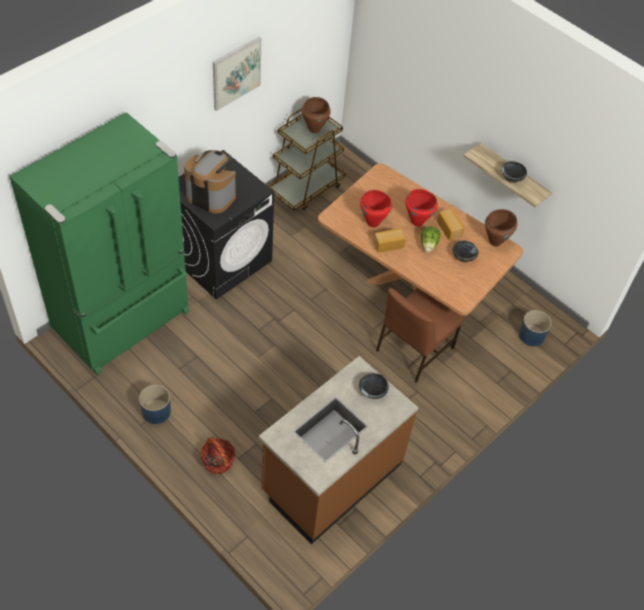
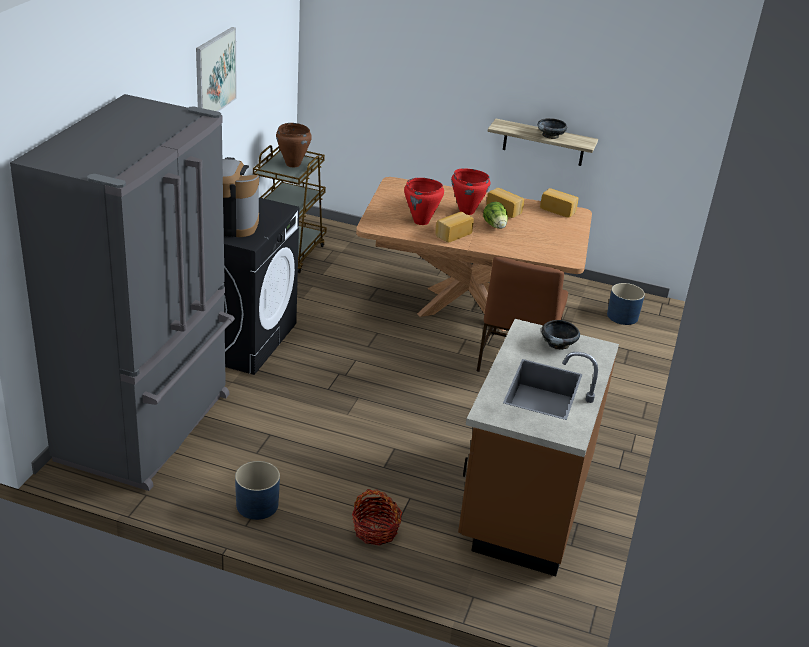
camera: 25 degrees left, 20 degrees down
(124, 322) = (149, 427): green fridge -> grey fridge
(463, 256) = (538, 227): black bowl -> none
(495, 241) = (558, 210): brown cooking pot -> bread

